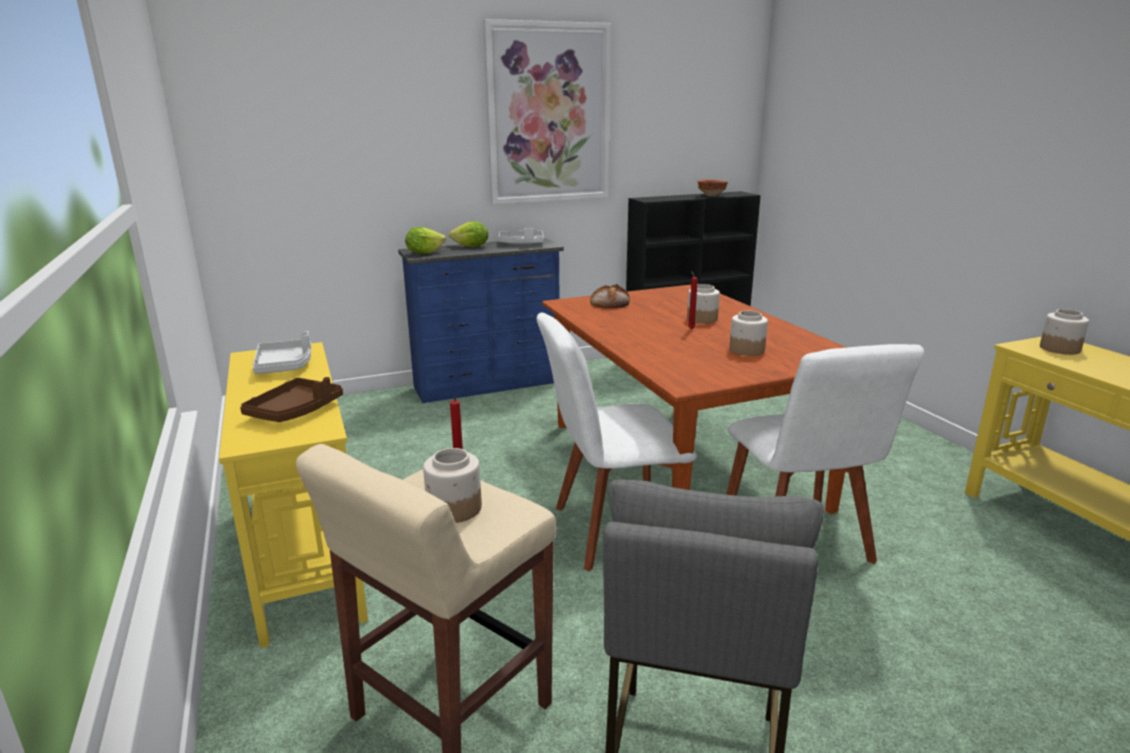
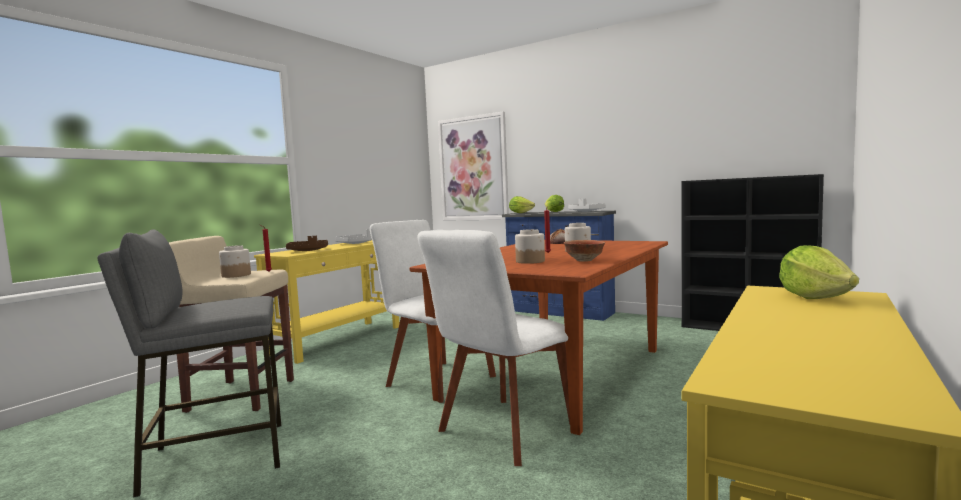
camera: 55 degrees right, 15 degrees down
(548, 114) = (621, 121): picture -> picture (473, 168)
(711, 195) = (768, 176): bowl -> bowl (584, 260)
(1059, 348) = (814, 297): jar -> lettuce

